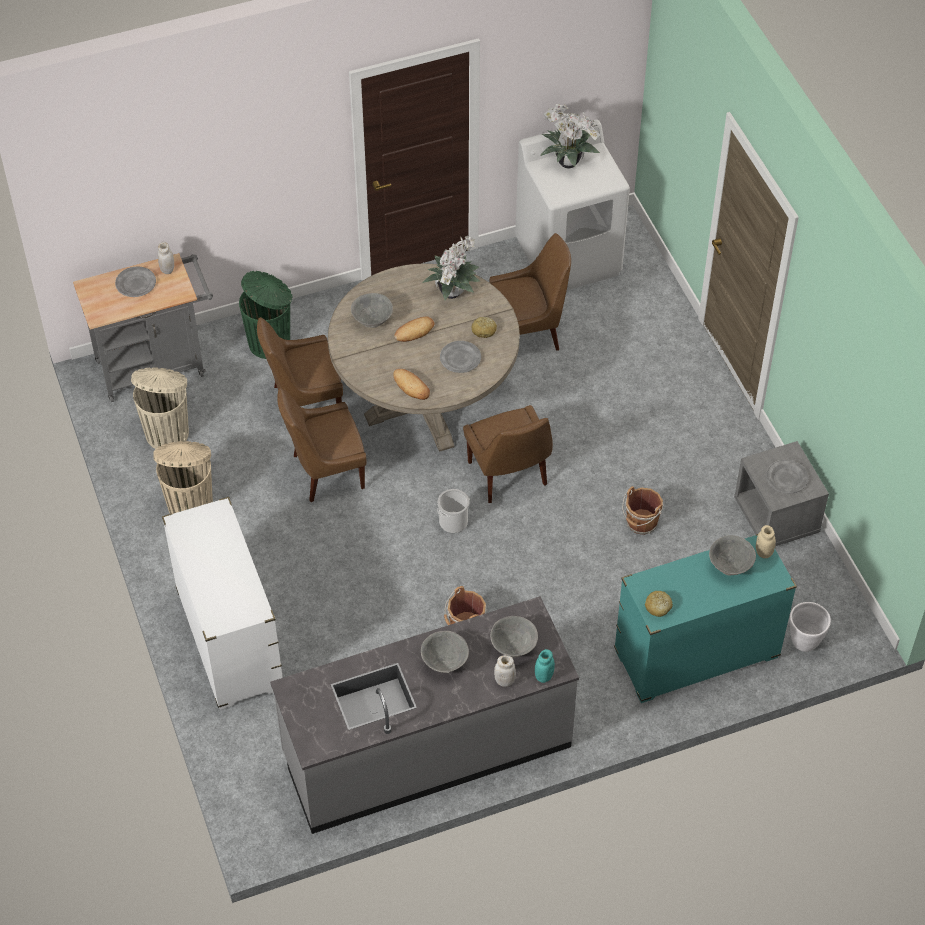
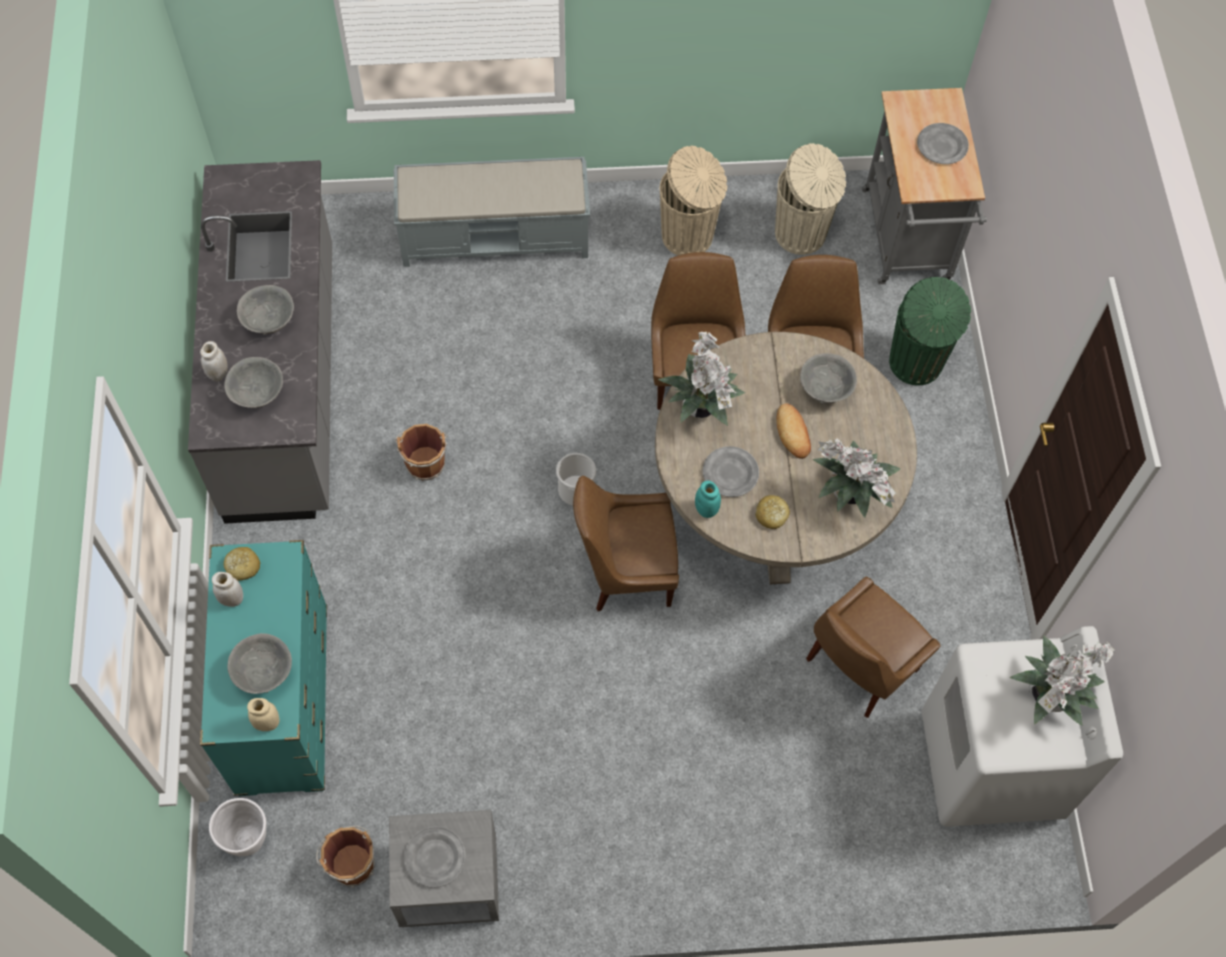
camera: 105 degrees right, 10 degrees up
(167, 269) = (958, 181): white jar -> white jar (232, 599)
(229, 640) = (496, 236): white dresser -> grey bench
(411, 386) = (700, 406): bread -> potted plant
(528, 333) = (858, 667): brown chair -> brown chair turned 45 degrees clockwise
(544, 676) = (205, 414): turquoise jar -> turquoise jar (706, 509)
(641, 523) = (499, 704): brown bucket -> brown bucket (351, 863)

